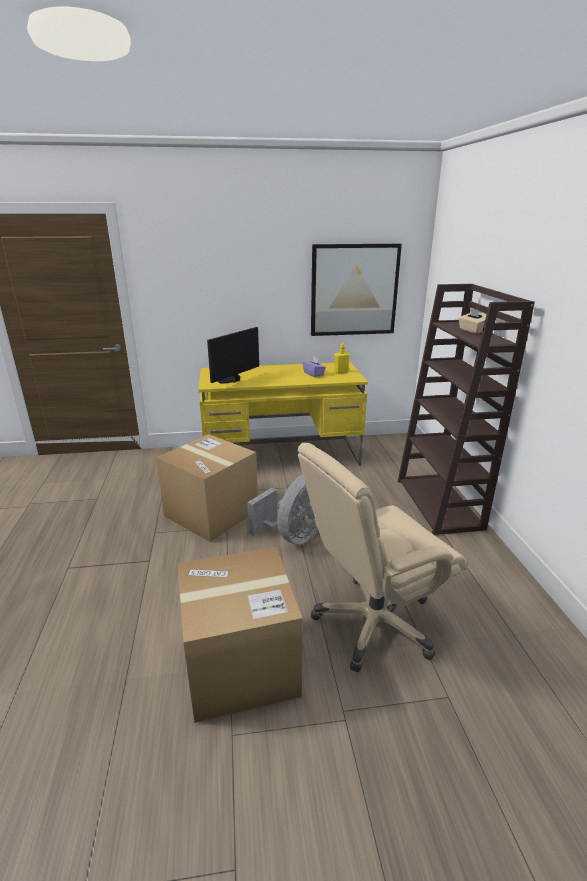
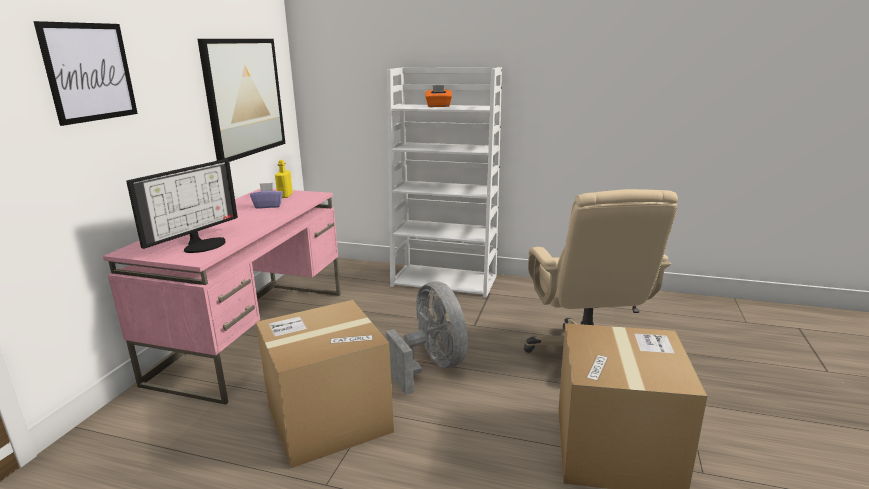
camera: 65 degrees left, 5 degrees down
(217, 264) = (89, 72): none -> picture
(230, 380) = (203, 244): monitor -> monitor turned 120 degrees counterclockwise
(282, 456) = (255, 333): yellow desk -> pink desk
(439, 504) = (445, 281): brown bookcase -> white bookcase
(472, 331) = (438, 106): beige tissue box -> orange tissue box

